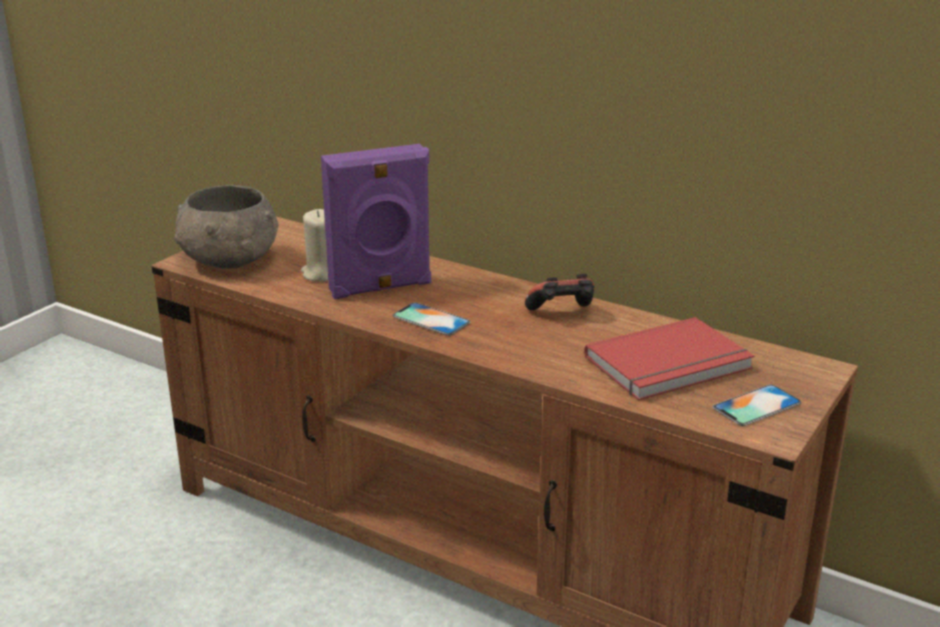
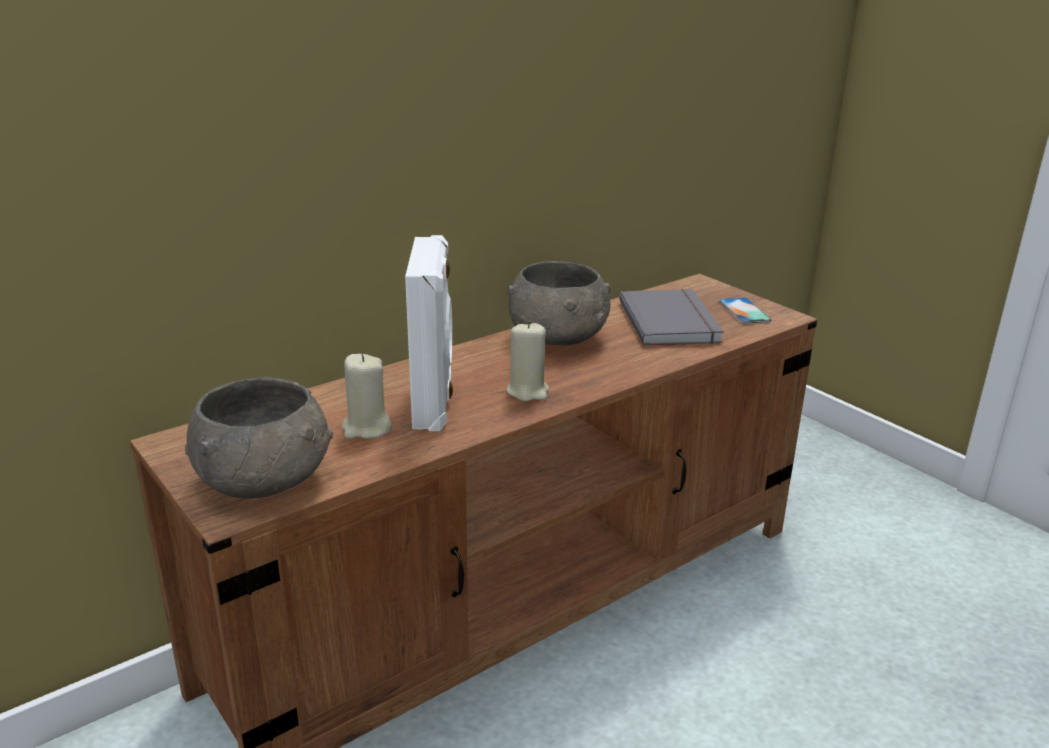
camera: 70 degrees left, 0 degrees up
(381, 288) = (434, 403): purple speaker -> white speaker
(431, 319) = (528, 391): phone -> beige candle
(562, 314) = (558, 338): game controller -> grey bowl
(671, 365) = (672, 321): red book -> grey book

